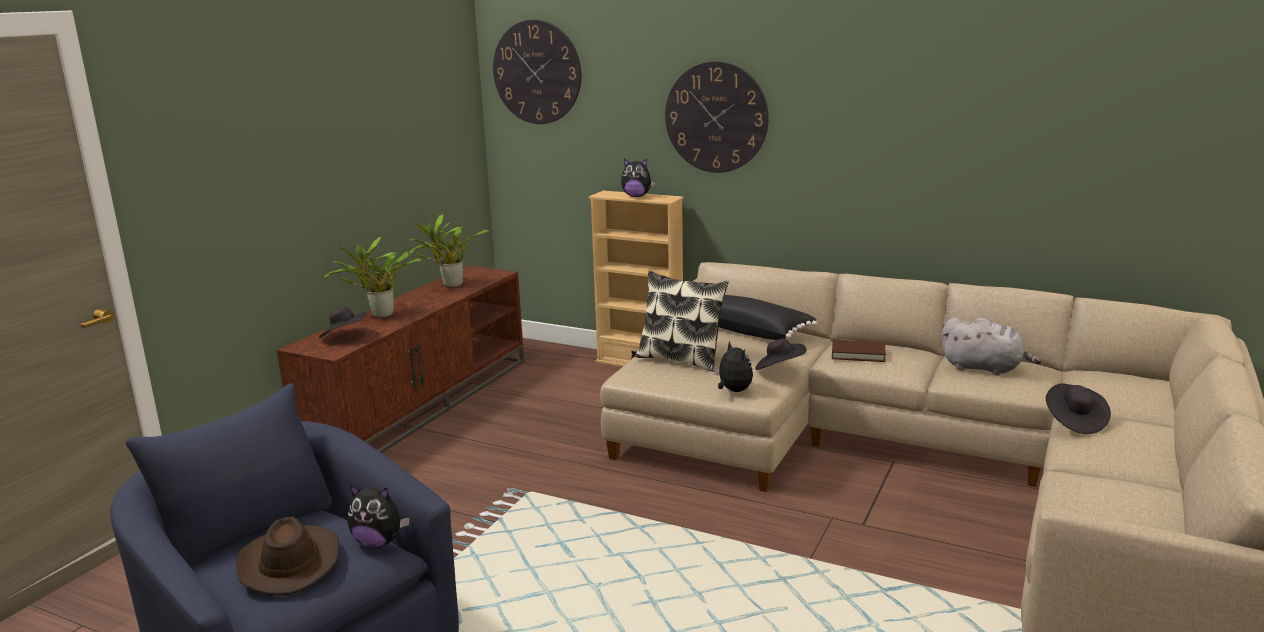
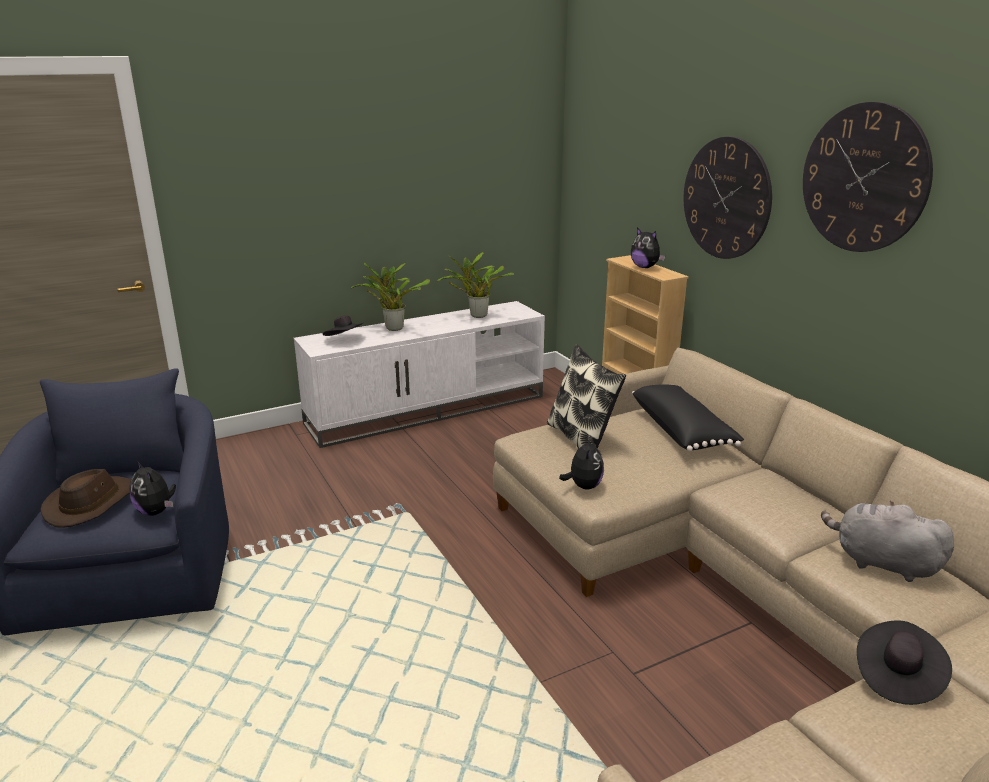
camera: 35 degrees right, 5 degrees up
(421, 404) = (428, 409): brown tv stand -> white tv stand
(537, 72) = (598, 131): wall clock -> wall clock (864, 178)
(779, 369) = (650, 480): black hat -> none
(858, 354) = (755, 492): brown book -> none
(984, 368) = (880, 563): grey plush toy -> grey plush toy turned 150 degrees clockwise

